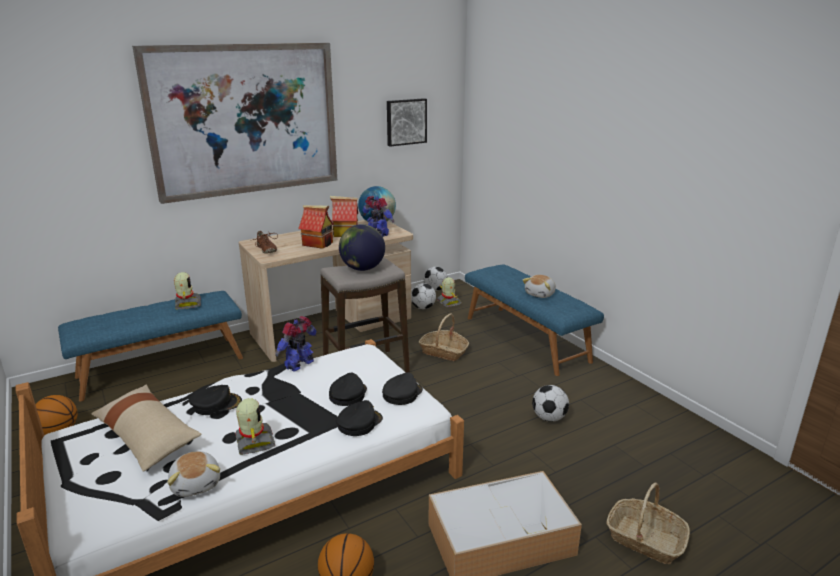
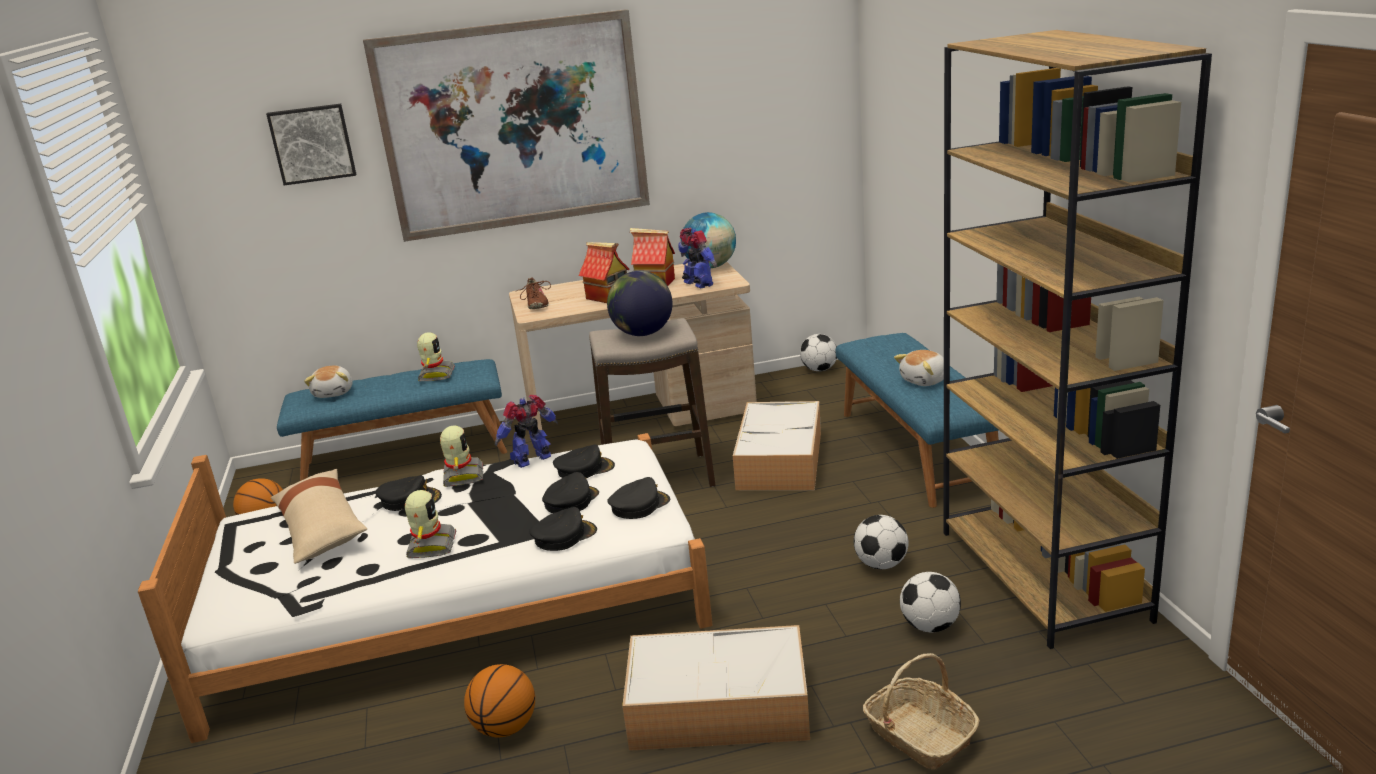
camera: 20 degrees right, 0 degrees up
(197, 483) = (348, 584): plush toy -> plush toy (334, 392)
(344, 369) = (584, 469): none -> black cap
(406, 122) = (759, 114): picture -> picture (312, 143)
(423, 308) = (785, 396): football -> football (929, 626)
(443, 352) = (780, 461): basket -> storage box
(448, 302) = (828, 390): toy robot -> toy robot (462, 476)
(649, 415) = (1043, 575): none -> brown bookcase

